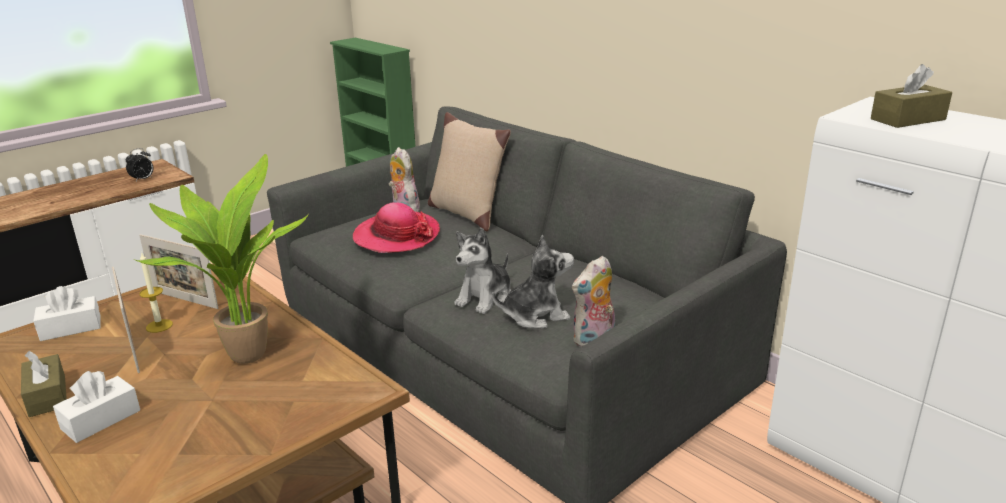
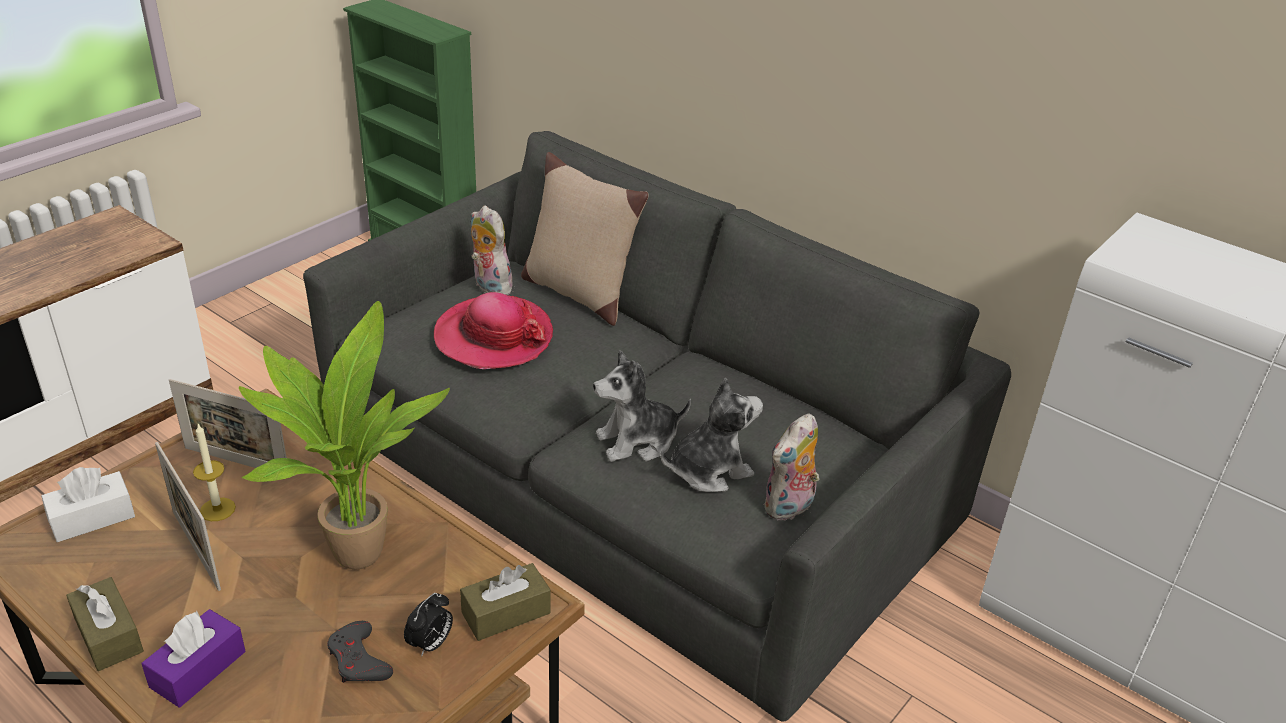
camera: 10 degrees left, 10 degrees up
(101, 419) = (198, 669): white tissue box -> purple tissue box
(143, 179) = (107, 250): alarm clock -> alarm clock (430, 644)
(222, 419) = (359, 660): none -> grey game controller
(485, 298) = (637, 441): plush toy -> plush toy turned 45 degrees clockwise
(908, 119) = (1188, 266): brown tissue box -> brown tissue box (506, 613)

